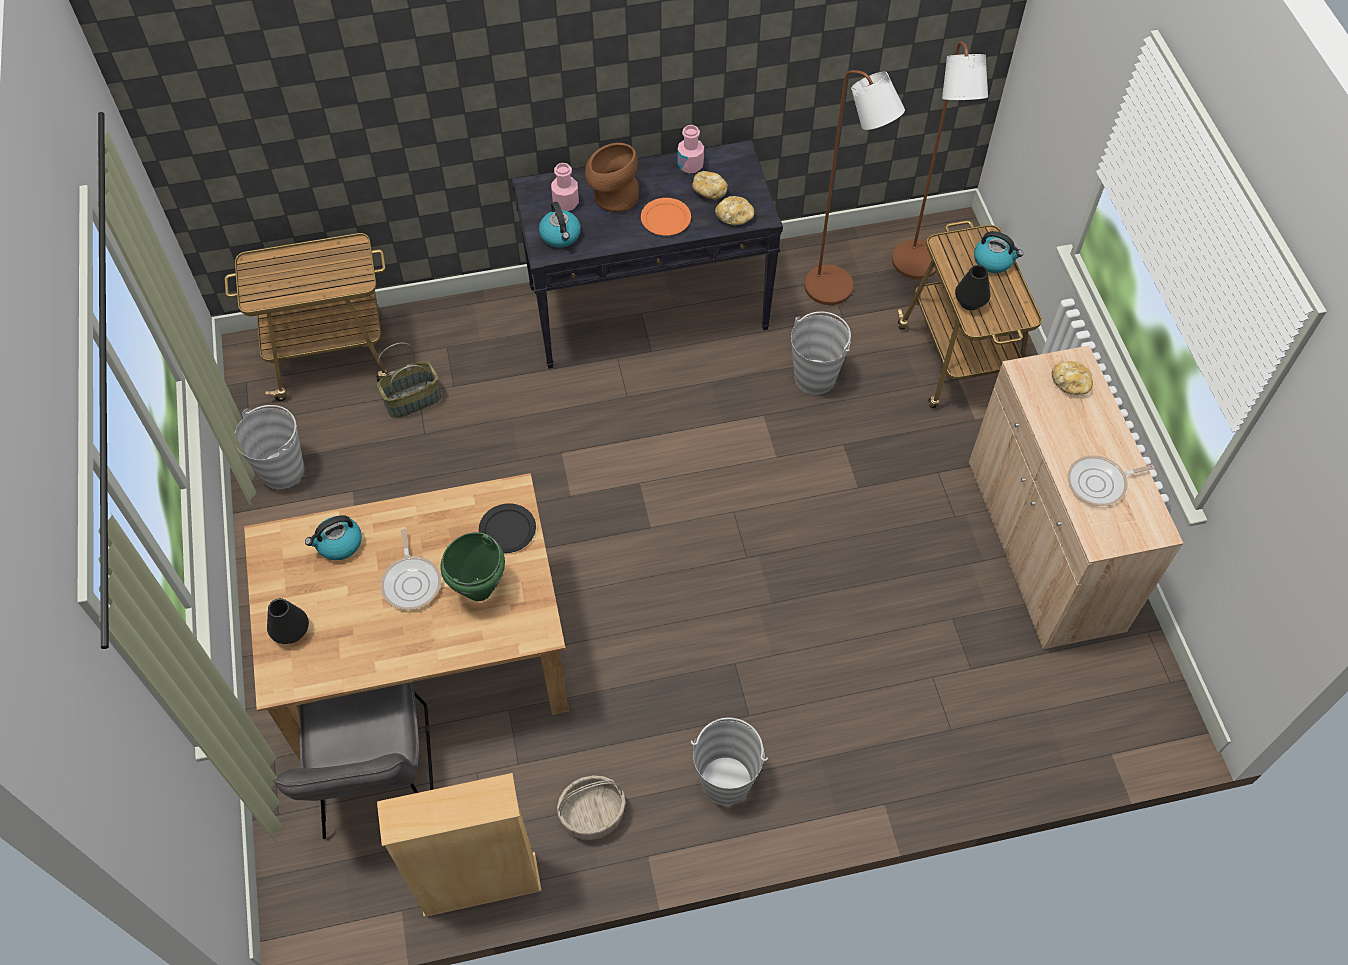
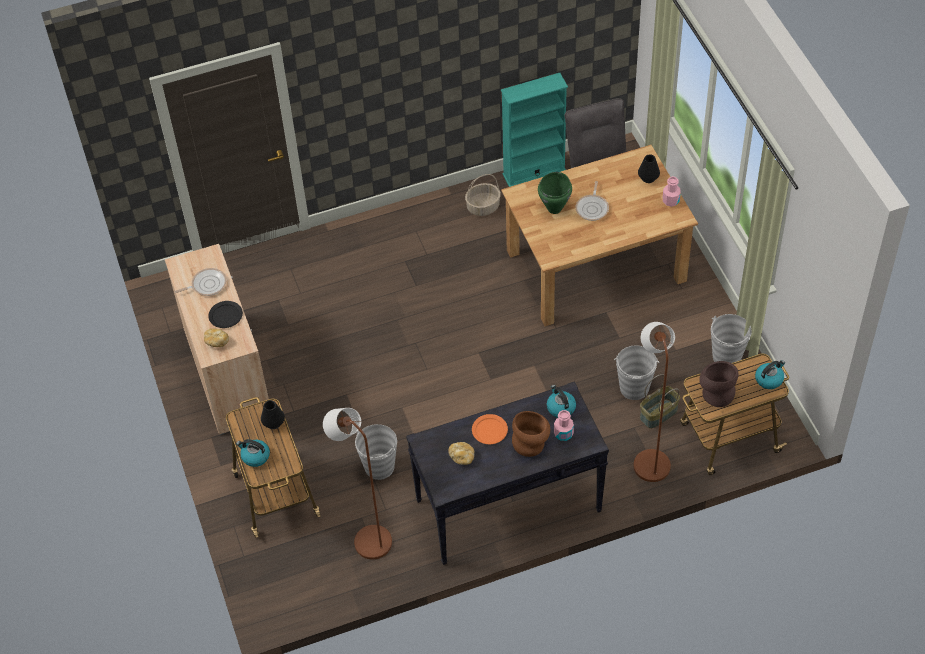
camera: 175 degrees right, 5 degrees down
(335, 267) = (716, 393): none -> brown vase
(339, 544) = (640, 221): kettle -> kettle (769, 379)
(412, 582) = (592, 208): frying pan -> frying pan turned 150 degrees counterclockwise
(480, 885) = (534, 172): beige bookcase -> turquoise bookcase
(507, 530) = (547, 239): black plate -> black plate (225, 315)
(690, 165) = (479, 477): pink bottle -> pink bottle (670, 201)
(726, 781) = (414, 230): grey bucket -> grey bucket (634, 388)
(734, 217) = (441, 438): bread -> none
(917, 268) = (304, 567): brown floor lamp -> brown floor lamp (649, 460)

